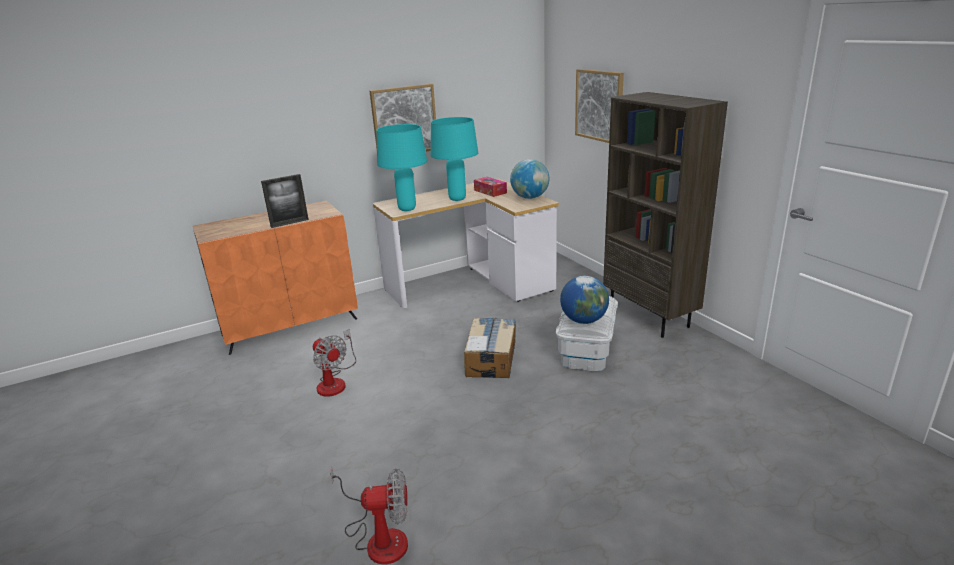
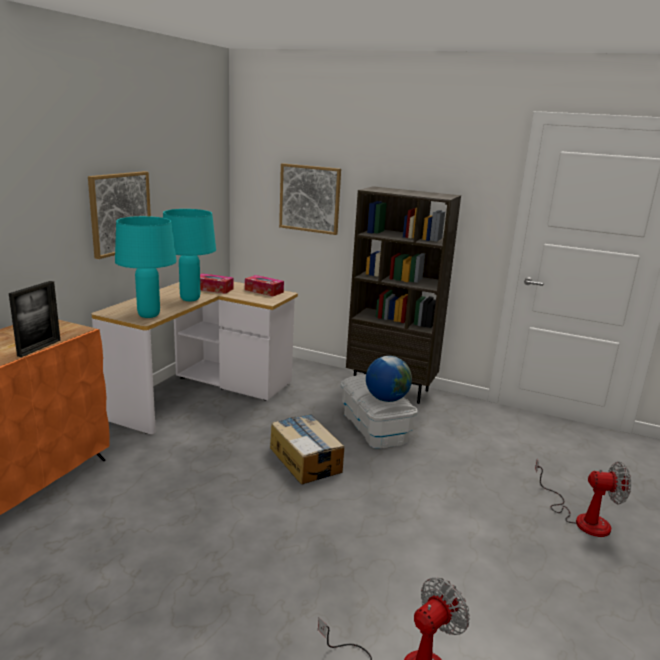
camera: 40 degrees left, 5 degrees down
(335, 381) = (164, 536): fan -> fan (582, 518)
(530, 197) = (264, 291): globe -> tissue box

